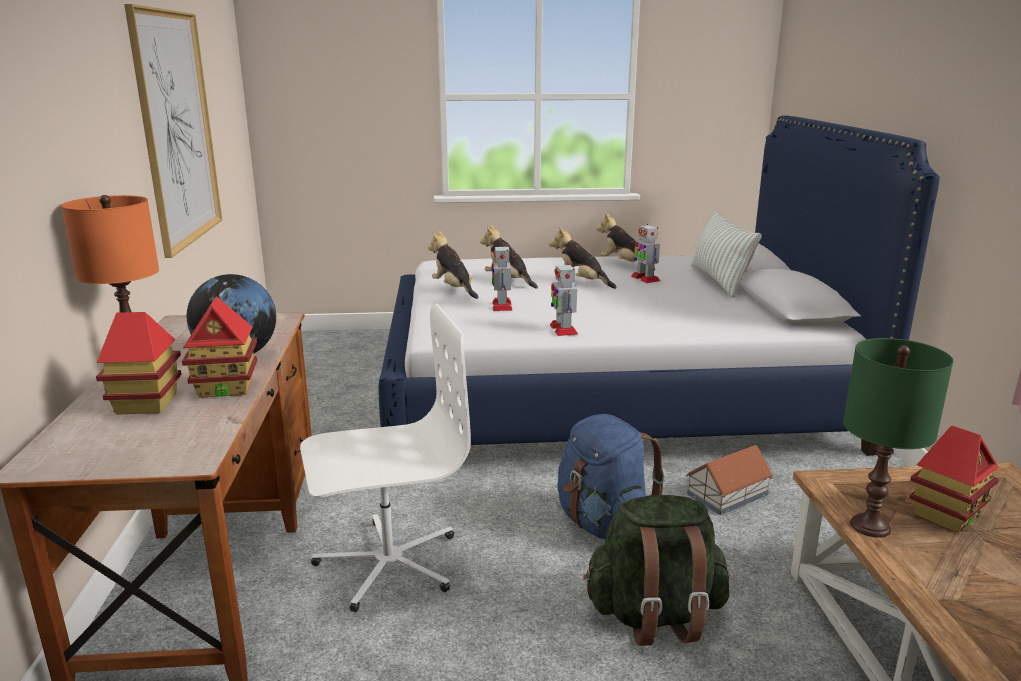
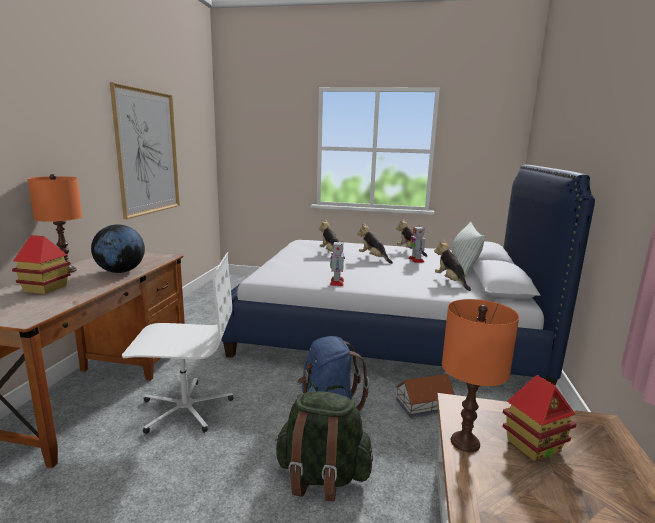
camera: 15 degrees right, 5 degrees down
(226, 387) = (93, 286): toy house -> none
(454, 289) = (295, 255): plush toy -> plush toy (450, 282)
(501, 306) = (313, 266): toy robot -> none
(869, 526) = (465, 442): green table lamp -> orange table lamp

